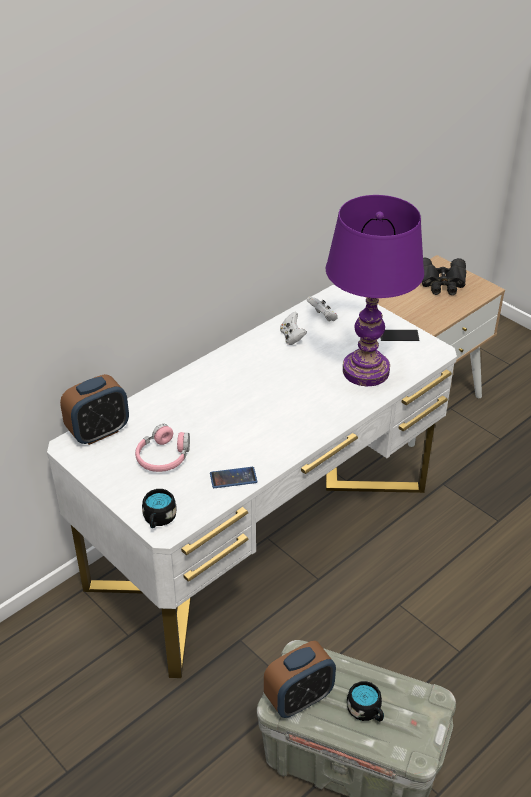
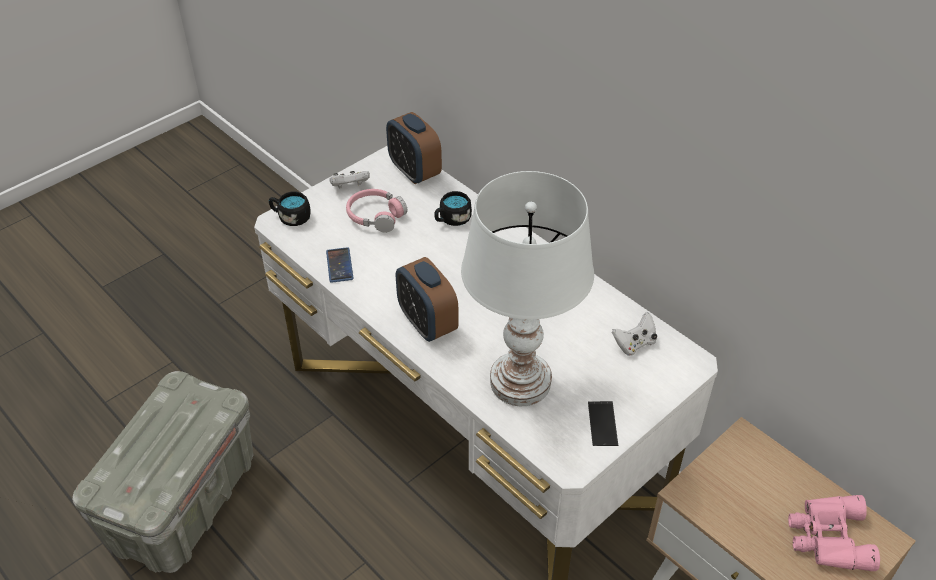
camera: 90 degrees right, 5 degrees up
(292, 337) = (585, 313): white game controller -> white game controller (350, 187)
(299, 699) = (176, 398): alarm clock -> alarm clock (427, 323)
(365, 371) = (520, 382): purple table lamp -> white table lamp
(366, 711) = (150, 450): black mug -> black mug (451, 219)
(442, 283) = (827, 538): black binoculars -> pink binoculars

